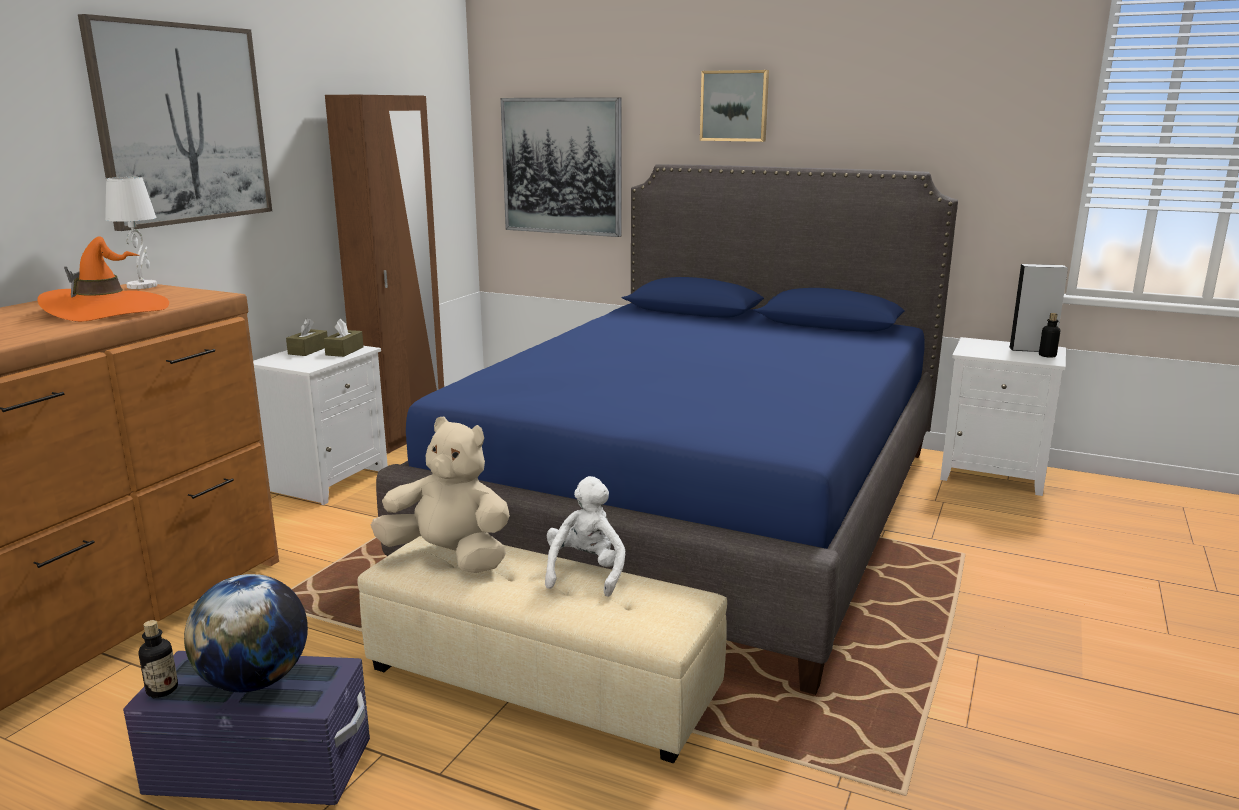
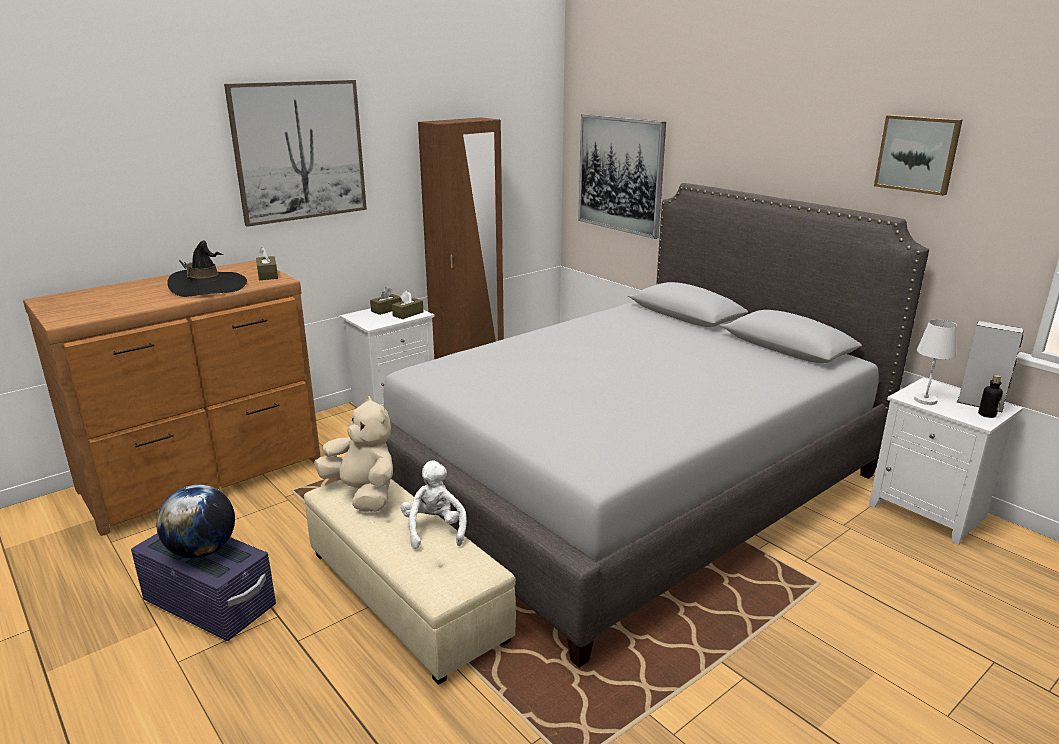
camera: 25 degrees right, 5 degrees up
(106, 310) = (208, 286): orange hat -> black hat
(142, 286) = (254, 265): white table lamp -> white table lamp (925, 400)
(162, 689) = (156, 542): bottle -> none
(184, 292) = (267, 275): none -> brown tissue box
(586, 572) = (434, 529): white plush toy -> white plush toy turned 45 degrees counterclockwise
(700, 508) = (631, 485): blue bed -> grey bed
(734, 106) = (751, 137): picture -> picture (918, 154)

